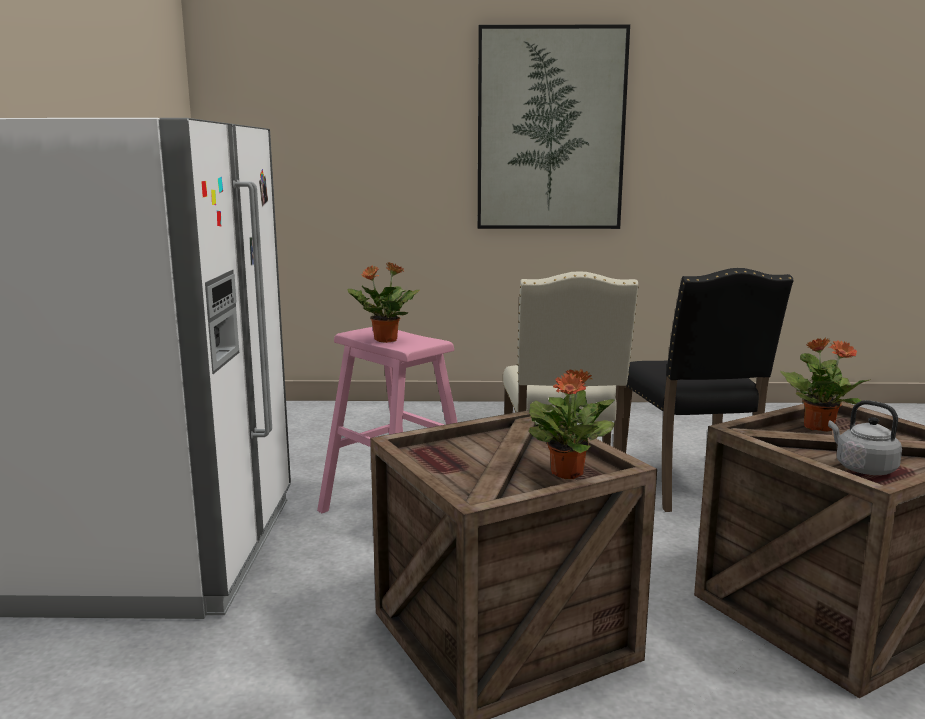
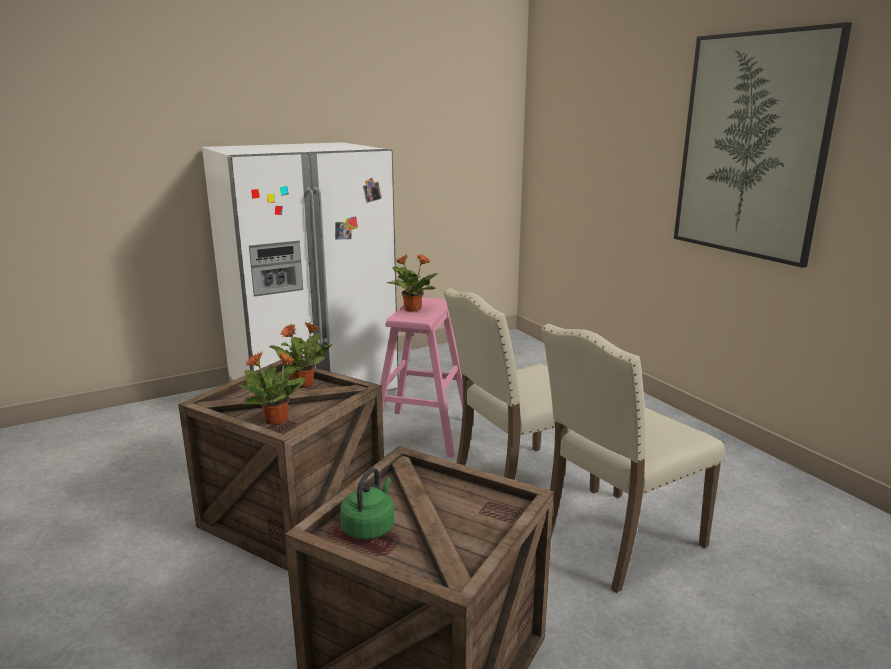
camera: 60 degrees right, 5 degrees up
(689, 485) = (617, 541): black chair -> beige chair
(818, 427) = (472, 499): potted plant -> potted plant (304, 384)
(862, 468) = (369, 527): grey kettle -> green kettle

